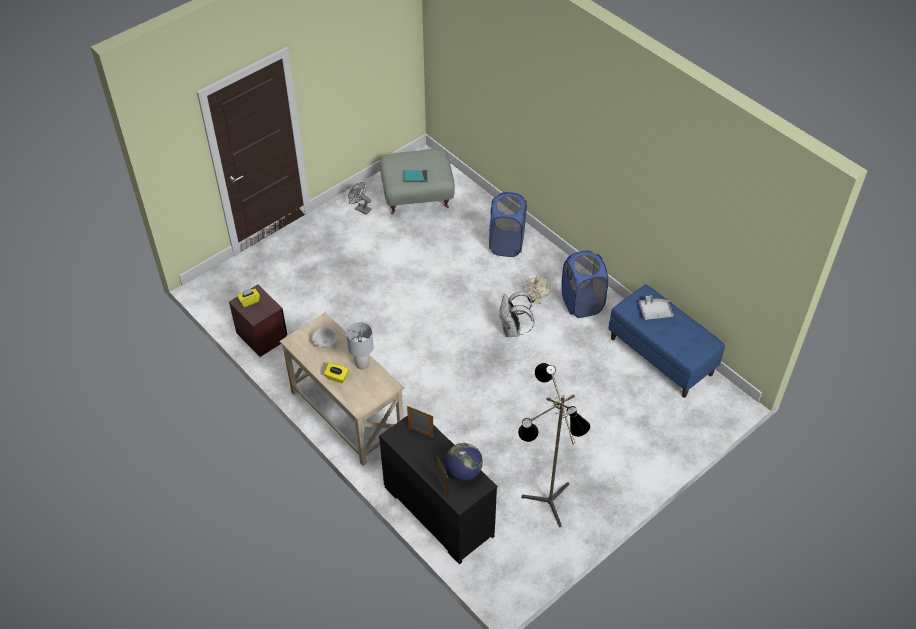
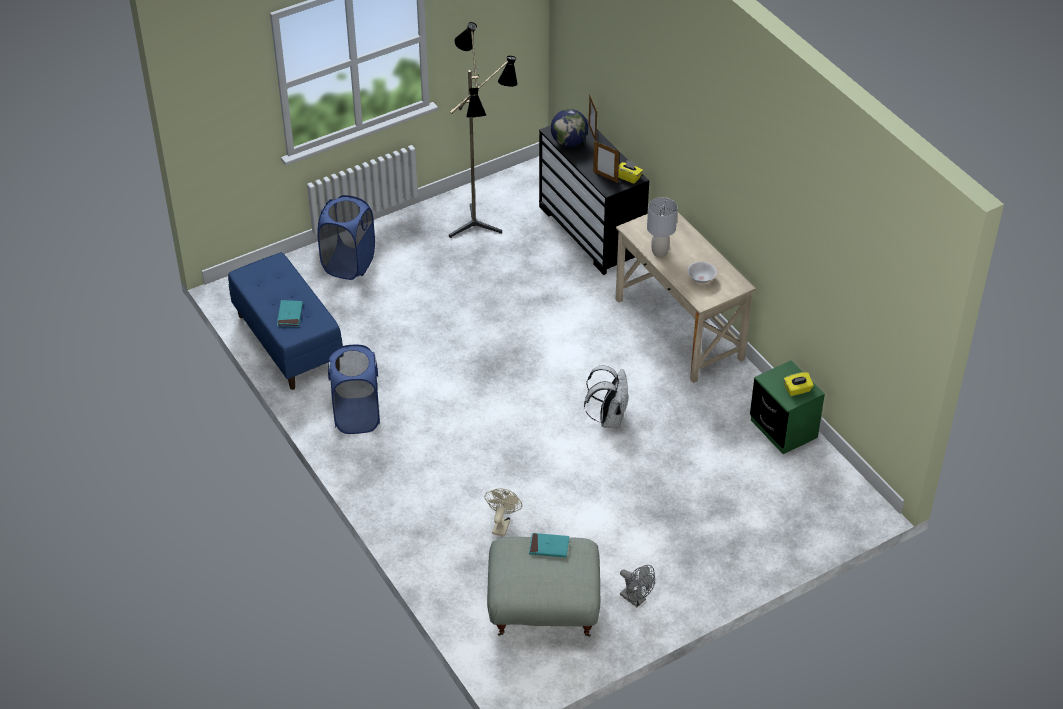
camera: 170 degrees left, 5 degrees down
(262, 336) = (783, 429): brown nightstand -> green nightstand
(337, 377) = (689, 243): yellow tissue box -> yellow tissue box (629, 177)
(506, 244) = (429, 511): blue laundry basket -> blue laundry basket (349, 264)
(513, 330) = (458, 394): white backpack -> white backpack (609, 418)
(536, 299) = (415, 428): beige fan -> beige fan (502, 524)
(655, 311) = (290, 315): grey tray -> turquoise book

